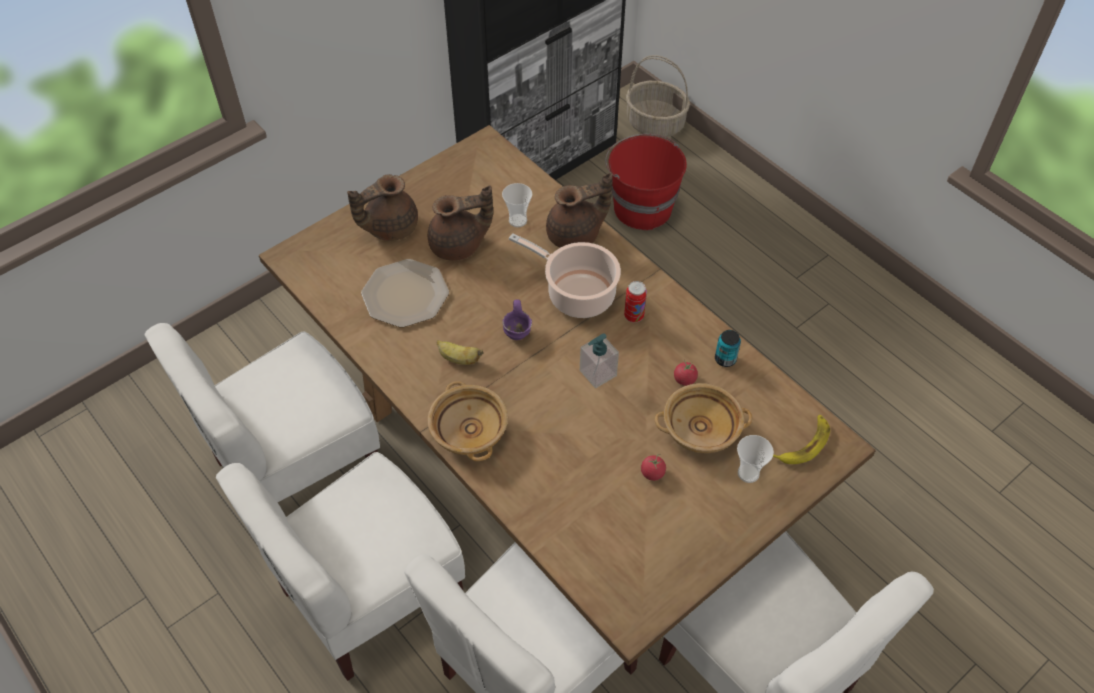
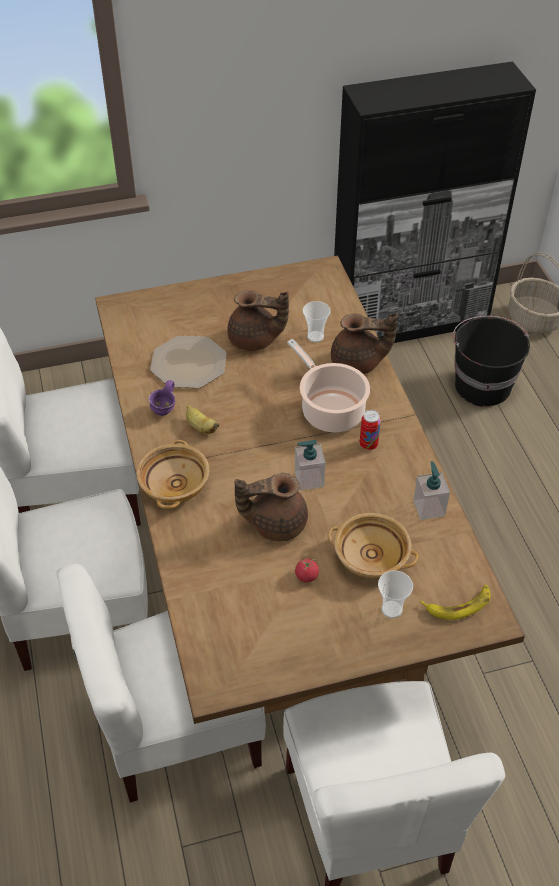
camera: 25 degrees right, 5 degrees down
(389, 227) = (207, 308): brown teapot -> brown teapot (275, 523)
(518, 332) = (262, 423): purple mug -> purple mug (165, 410)
(641, 207) = (482, 385): red bucket -> black bucket
(684, 379) = (382, 511): tomato -> none
(725, 359) = (429, 508): can -> soap dispenser

